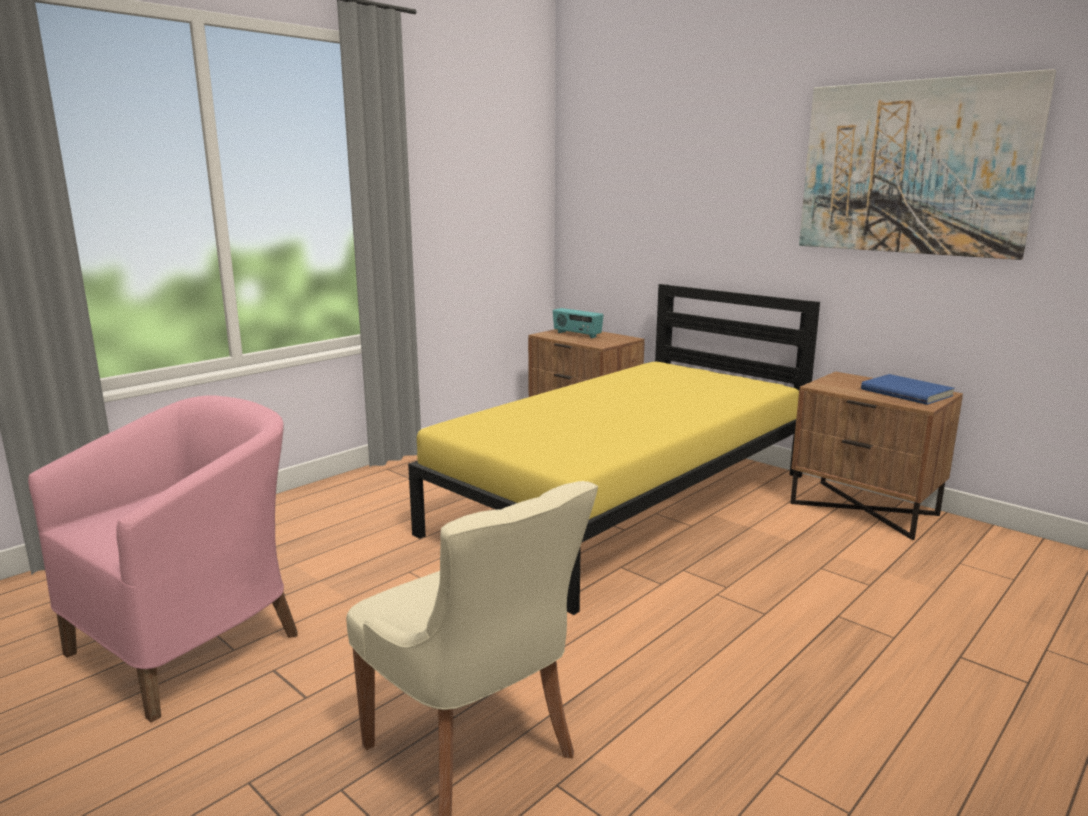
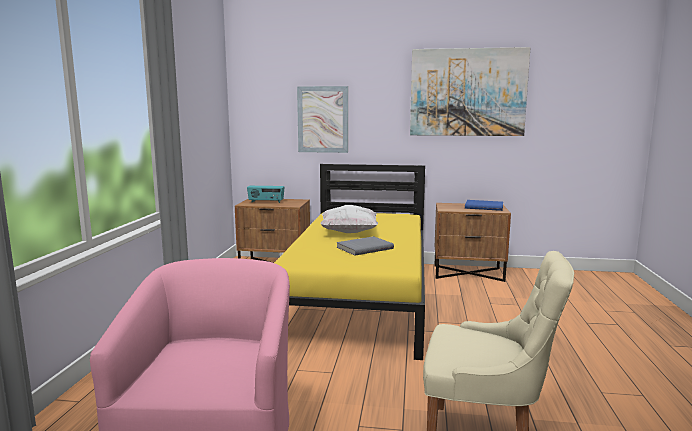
camera: 35 degrees left, 5 degrees down
(588, 425) = (364, 248): none -> grey book
(616, 398) = (349, 232): none -> white pillow
(671, 212) = (323, 119): none -> picture

